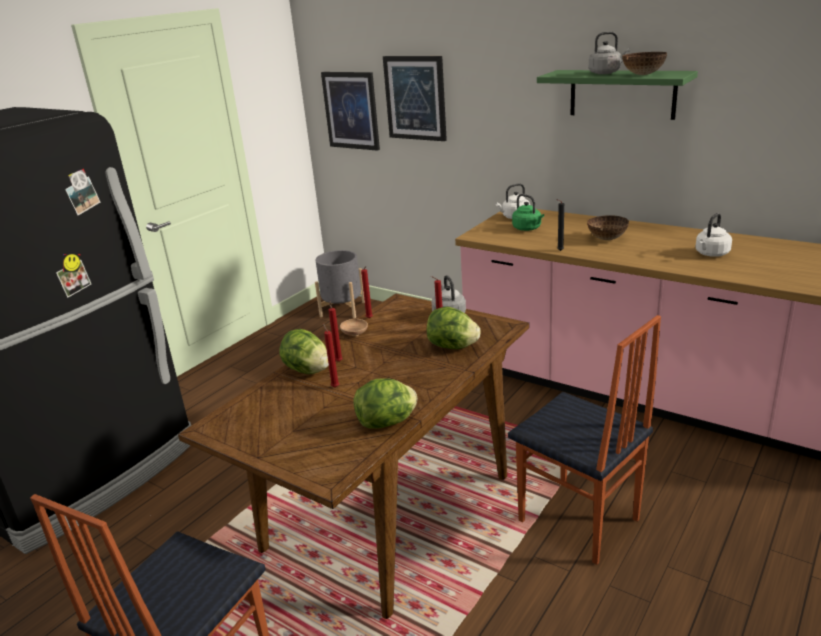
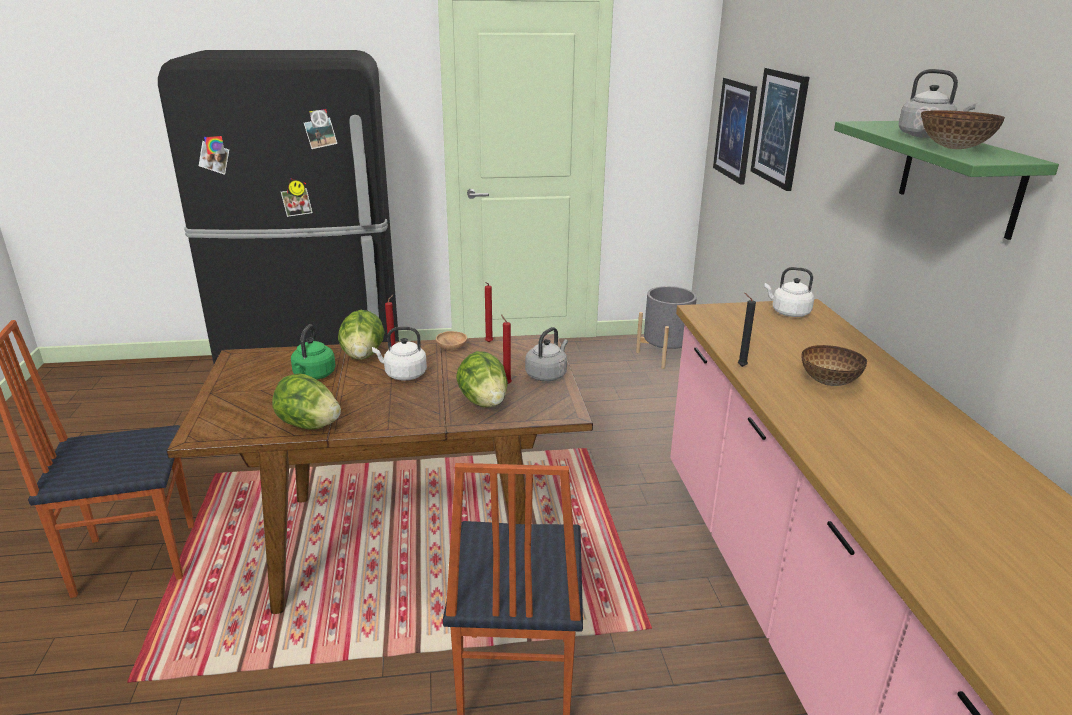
camera: 45 degrees right, 0 degrees up
(334, 386) = (348, 377): red candle -> none
(528, 228) = (770, 329): green kettle -> green kettle (313, 376)
(711, 254) = (916, 469): white kettle -> white kettle (403, 375)

